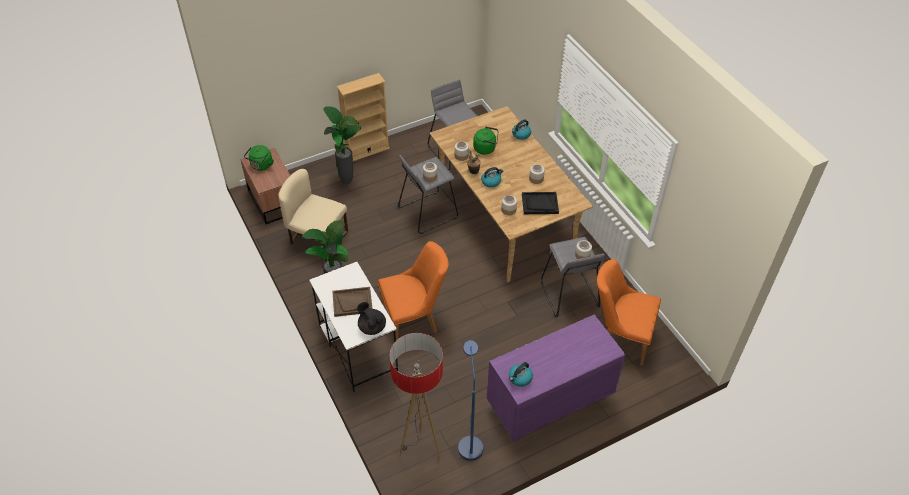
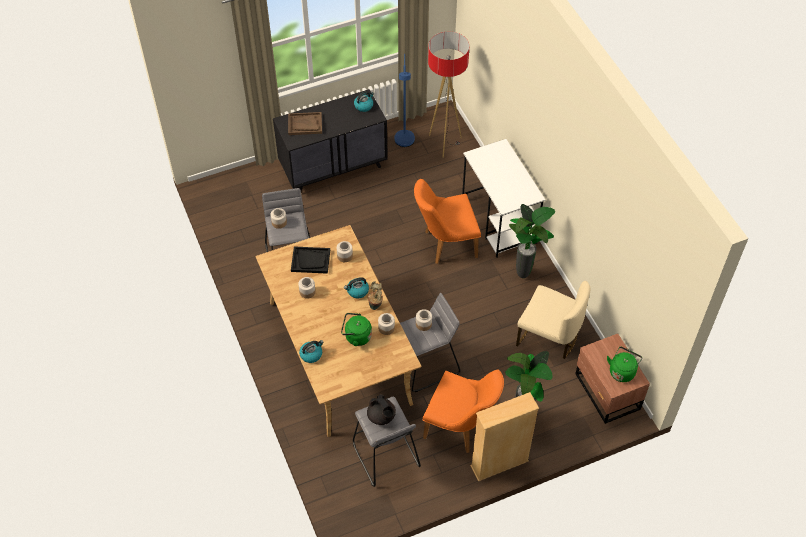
camera: 175 degrees left, 5 degrees up
(352, 302) = (503, 176): brown tray -> brown tray (305, 124)
(372, 327) = (484, 154): black teapot -> black teapot (381, 416)
(549, 403) = (333, 167): purple dresser -> black dresser
(619, 337) = (255, 216): orange chair -> orange chair (461, 427)

